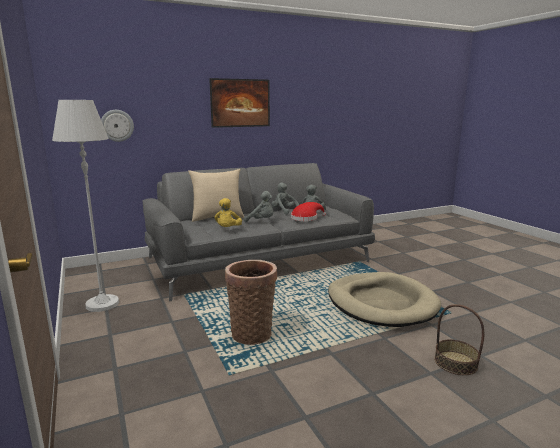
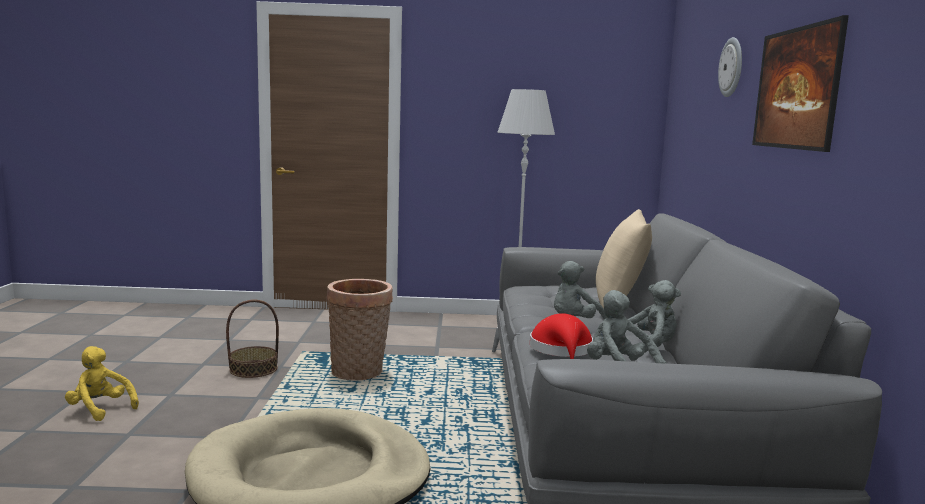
camera: 115 degrees right, 5 degrees down
(117, 125) = (692, 132): wall clock -> wall clock (732, 67)
(228, 229) = (538, 300): yellow plush toy -> yellow plush toy (100, 409)
(455, 363) = (105, 459): basket -> basket (253, 369)

